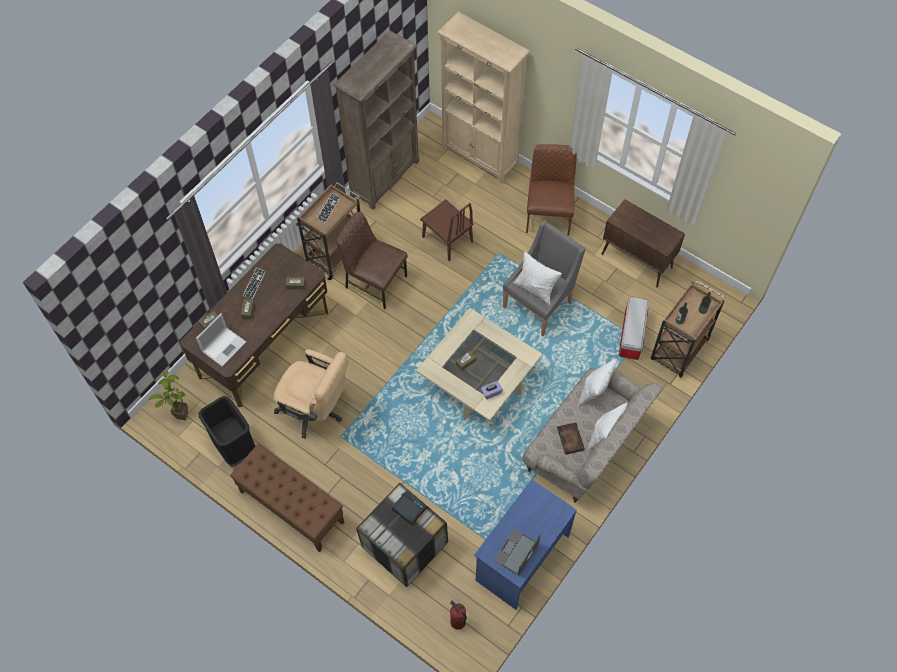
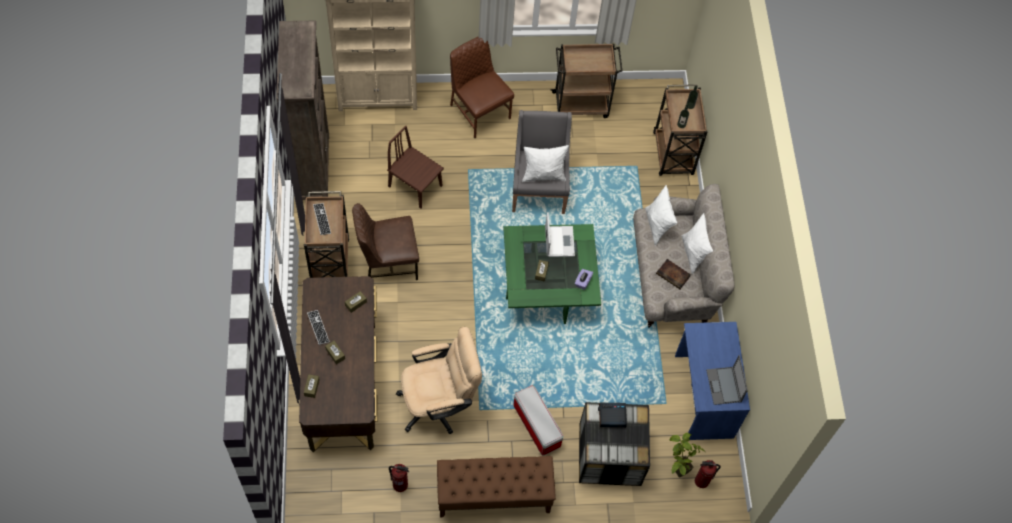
camera: 45 degrees left, 0 degrees up
(178, 413) = (322, 494): potted plant -> potted plant (675, 472)
(224, 346) = (343, 398): laptop -> laptop (559, 241)
(235, 447) = (400, 484): black trash can -> fire extinguisher
(447, 239) = (415, 186): brown chair -> brown chair turned 150 degrees counterclockwise
(478, 382) = (548, 285): beige coffee table -> green coffee table
(631, 334) = (628, 166): storage box -> storage box (536, 425)
(637, 261) = (581, 104): brown cabinet -> brown cart

